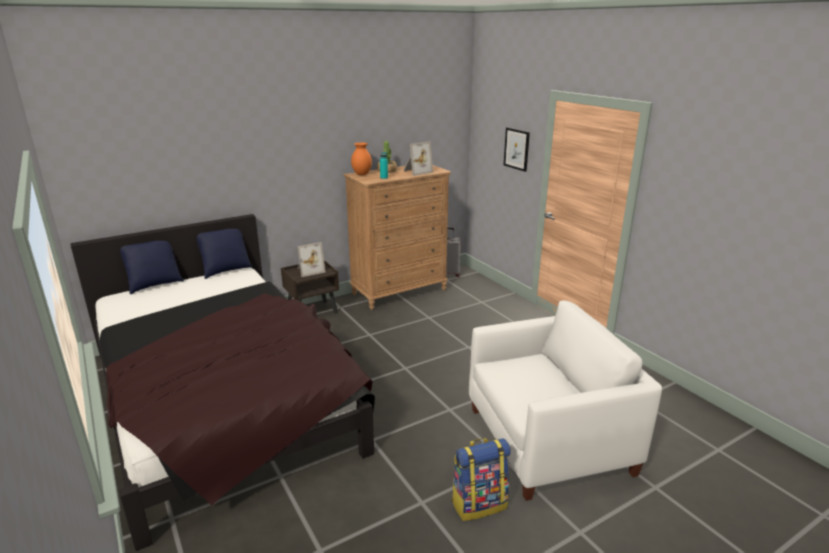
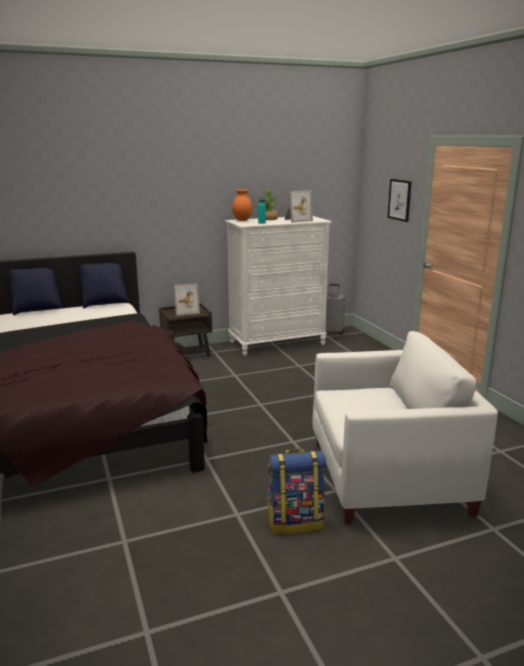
camera: 10 degrees right, 5 degrees down
(399, 292) = (277, 343): brown dresser -> white dresser

